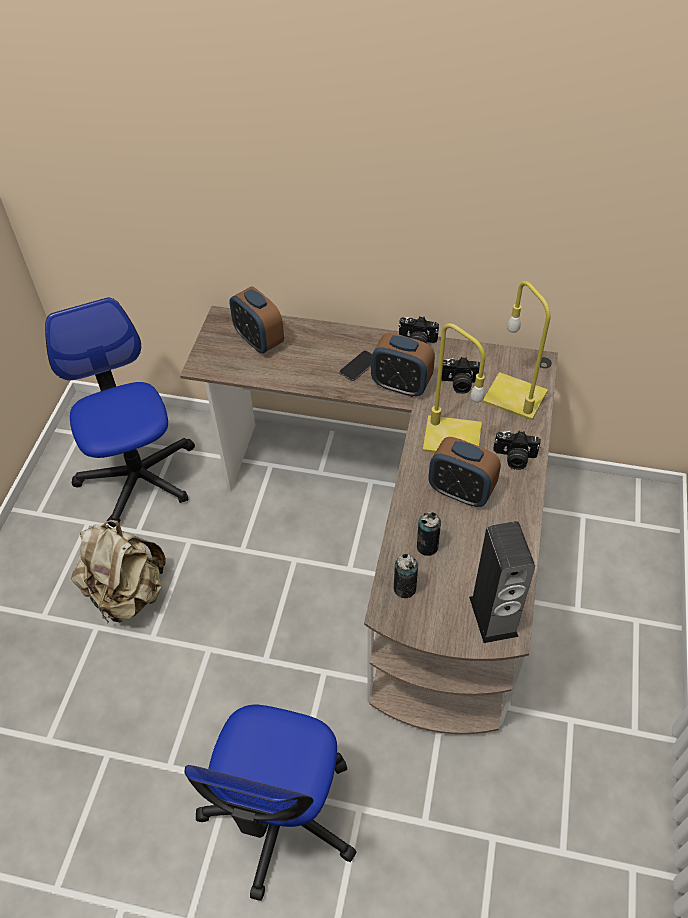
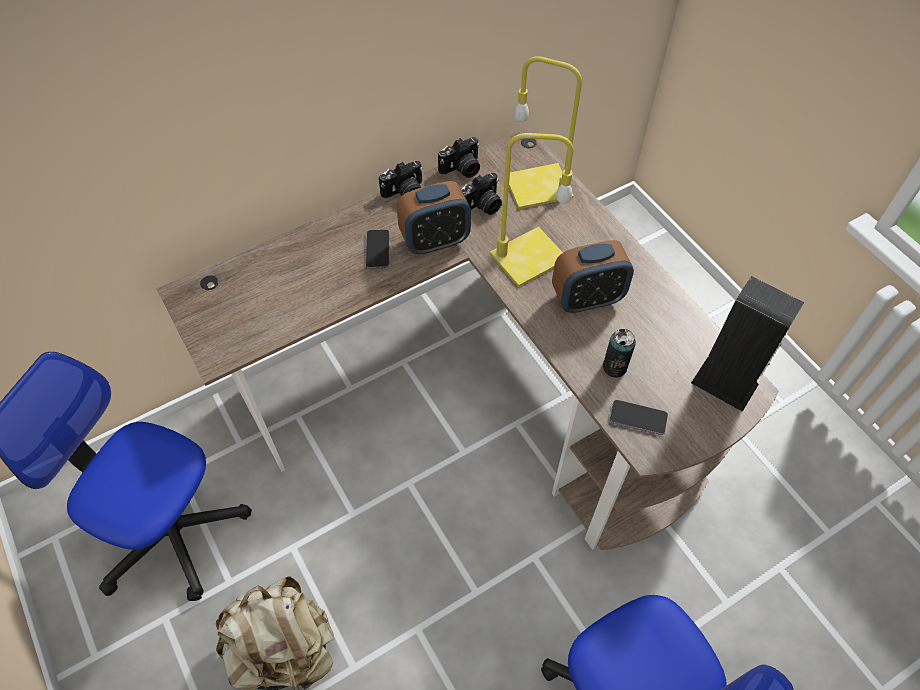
camera: 45 degrees left, 5 degrees up
(259, 340) = (251, 290): alarm clock -> none
(404, 588) = (638, 418): can -> phone
(514, 458) = (595, 239): camera -> camera (462, 169)

